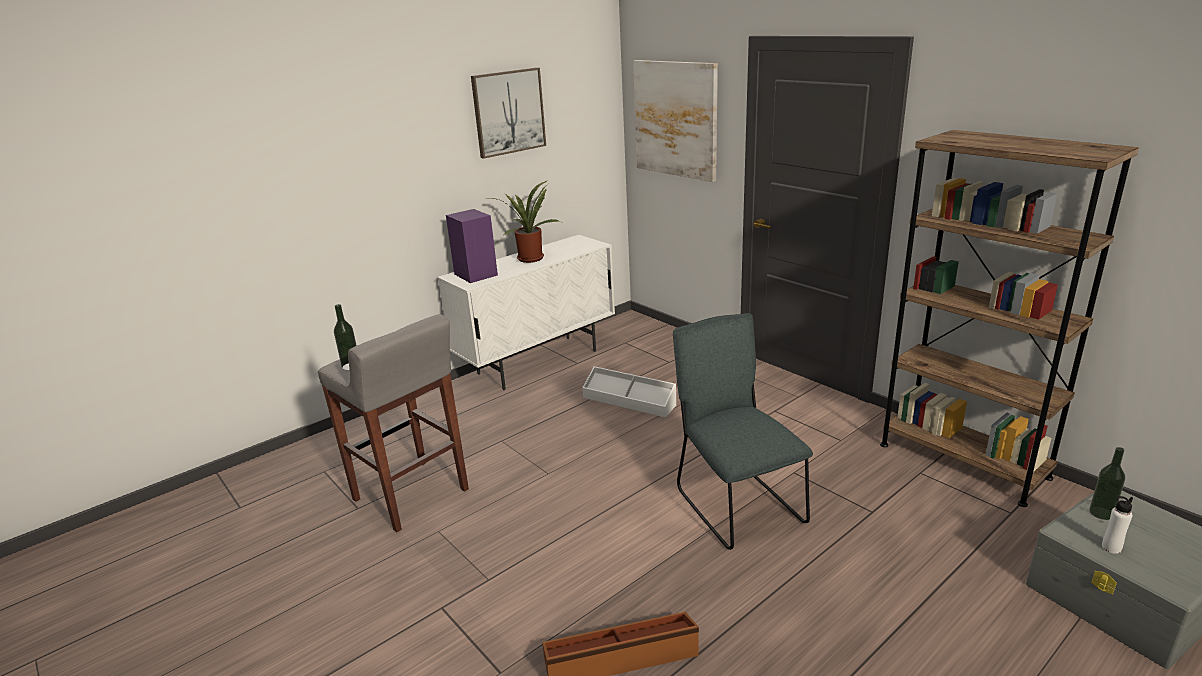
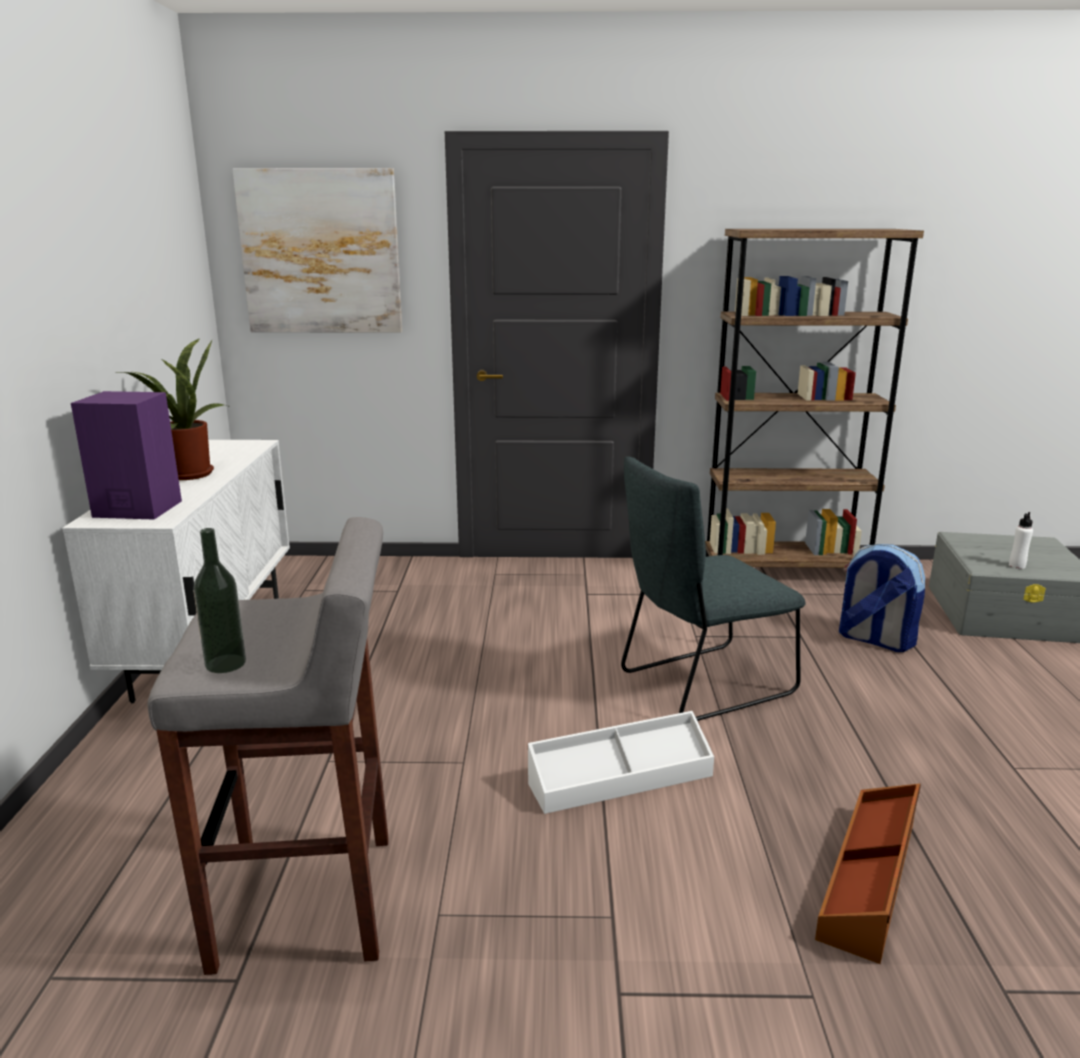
camera: 50 degrees left, 5 degrees down
(508, 112) = (104, 225): picture -> none
(629, 401) = (421, 644): white storage box -> white storage box (620, 778)
(735, 503) = (700, 684): grey chair -> grey chair turned 45 degrees counterclockwise
(930, 545) = (874, 640): none -> backpack
(1101, 513) = (973, 549): bottle -> none

